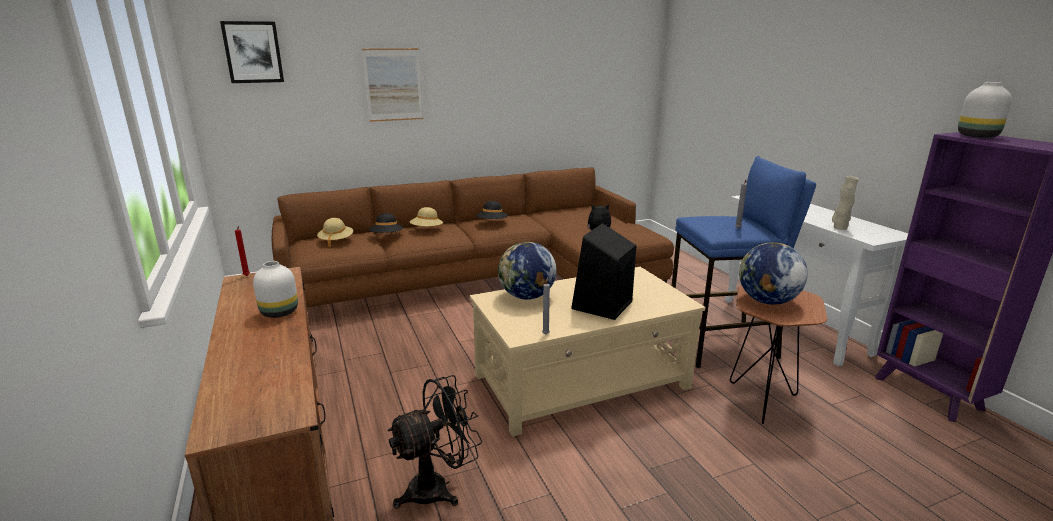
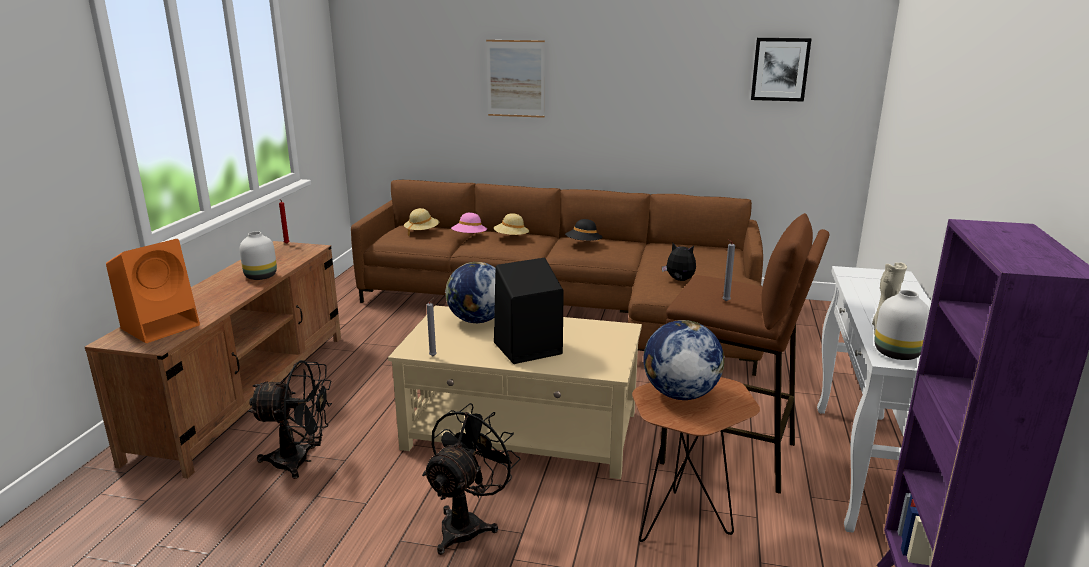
camera: 35 degrees right, 0 degrees up
(253, 52) = (389, 41): picture -> picture (780, 69)
(255, 395) = (162, 326): none -> orange speaker
(387, 236) = (469, 237): black hat -> pink hat
(648, 469) = (467, 524): none -> black fan
(722, 345) = (729, 453): blue stool -> brown stool
(977, 136) = (999, 232): white vase -> white vase (898, 353)

